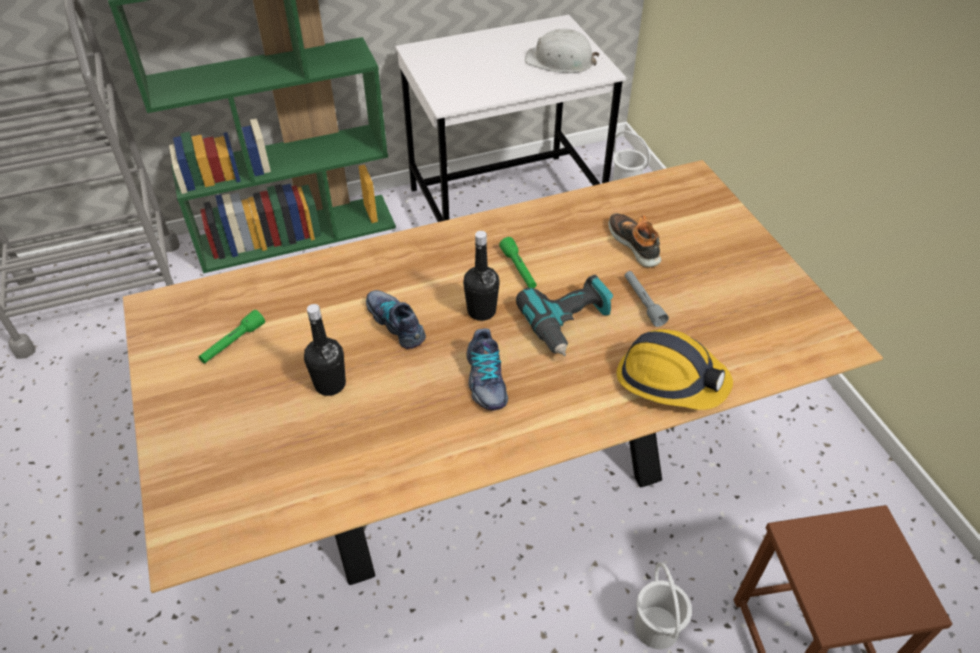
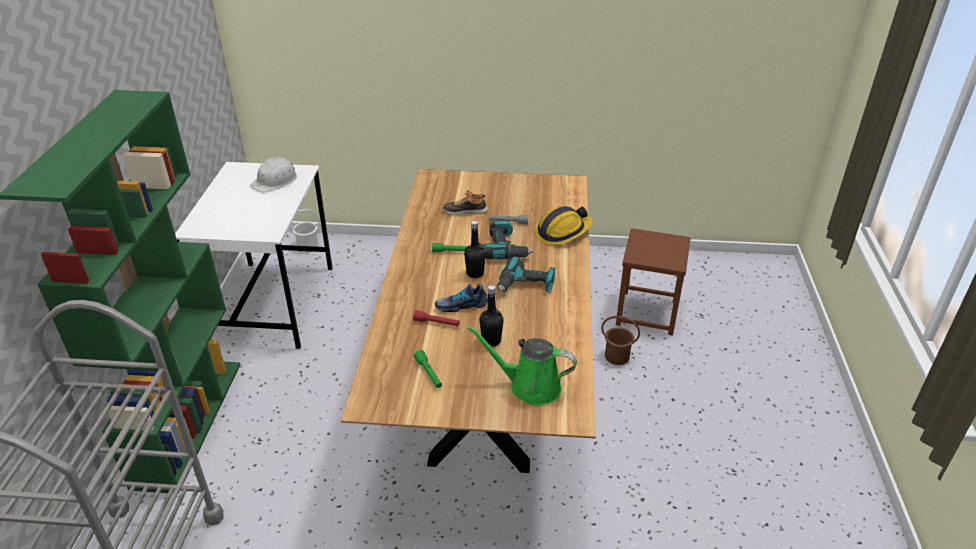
camera: 65 degrees left, 10 degrees down
(242, 465) = (530, 386): none -> green watering can
(343, 312) = (436, 323): none -> red flashlight
(485, 380) = (525, 286): shoe -> power drill
(657, 626) = (616, 356): white bucket -> brown bucket

